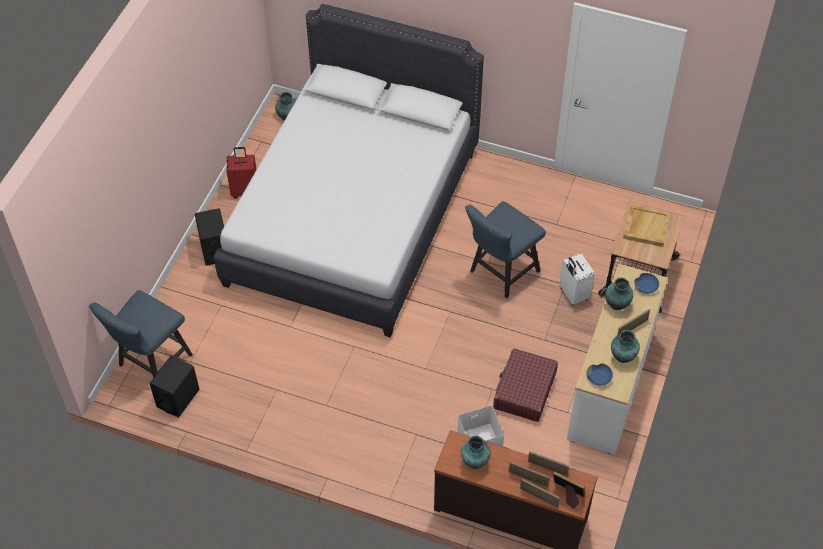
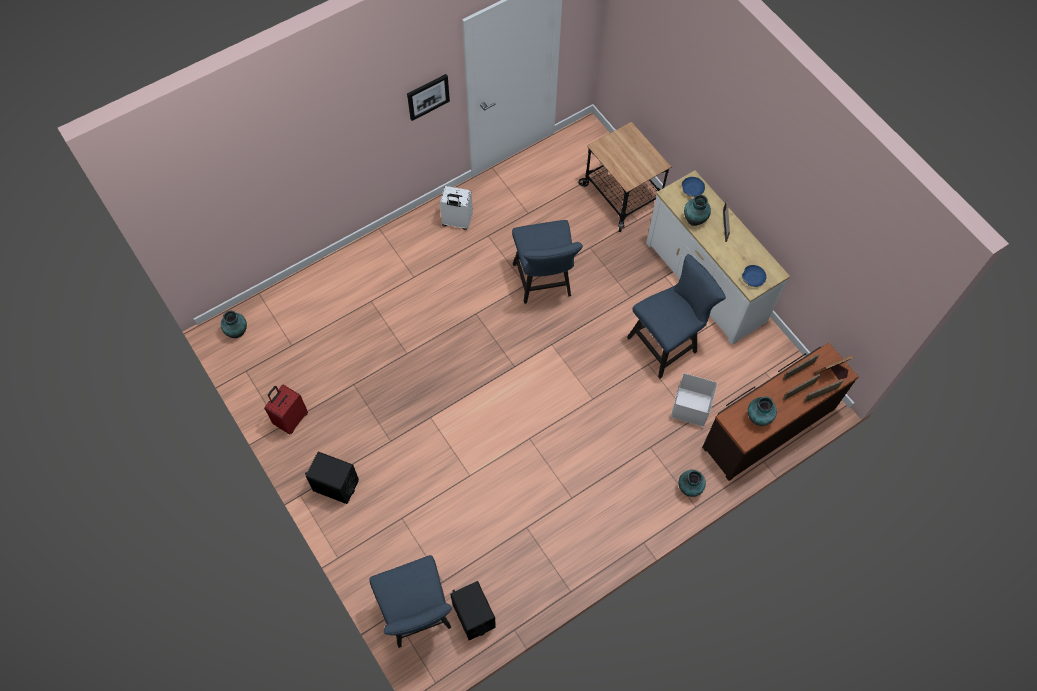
camera: 55 degrees left, 10 degrees up
(352, 217) = (394, 352): white bed -> none
(524, 391) = (666, 343): red suitcase -> blue chair
(525, 49) = (427, 96): none -> picture
(573, 294) = (603, 248): white suitcase -> white suitcase (457, 222)
(622, 357) = (746, 250): vase -> vase (689, 489)
(646, 227) = (621, 152): beige tray -> none

